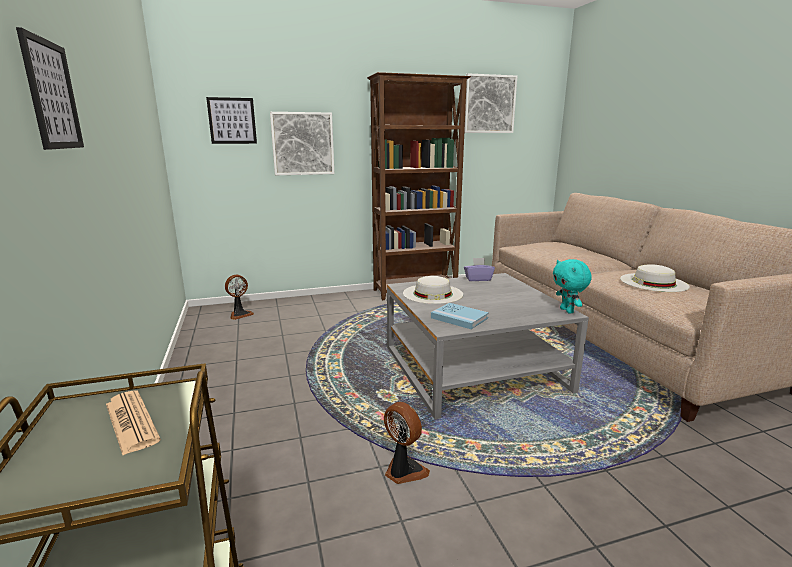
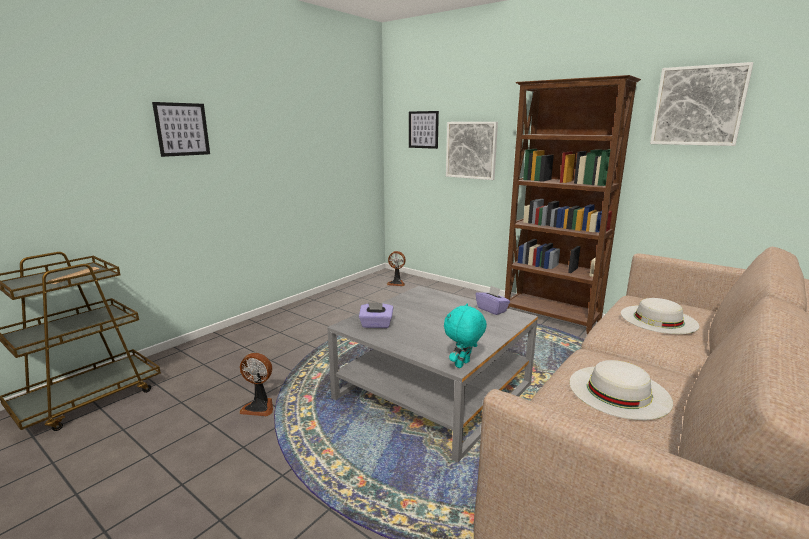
camera: 55 degrees right, 0 degrees up
(403, 471) = (259, 407): fan -> fan turned 90 degrees clockwise
(433, 293) = (420, 304): white hat -> white hat (658, 319)
(459, 318) = (376, 325): blue book -> purple tissue box

